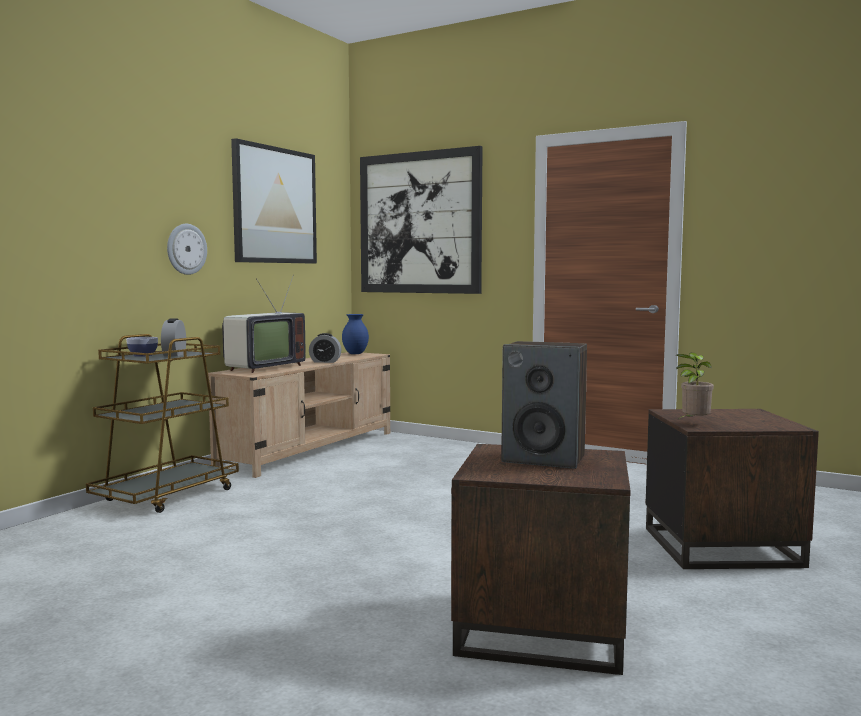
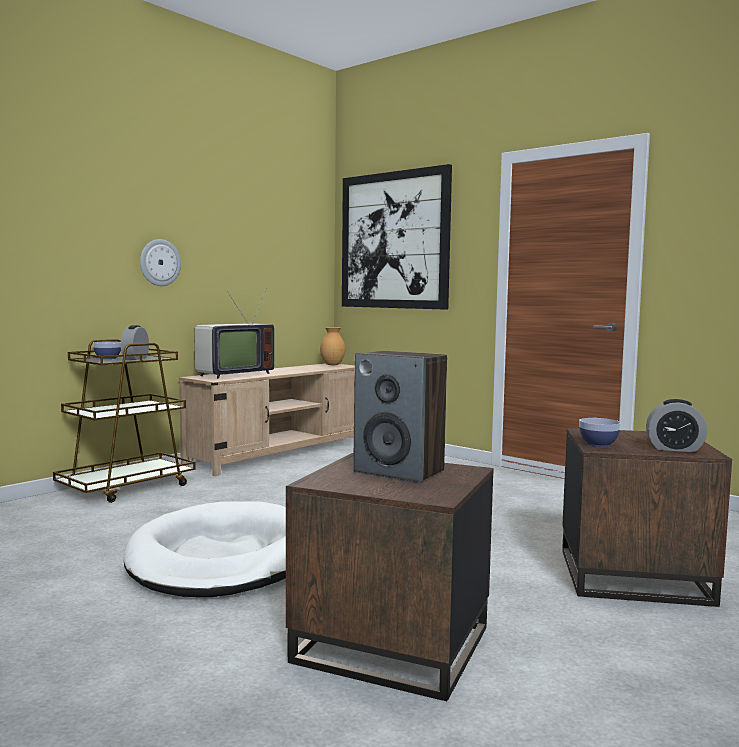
camera: 10 degrees right, 0 degrees up
(274, 205) = (253, 223): picture -> none
(320, 560) = (222, 557): none -> white dog bed
(325, 361) = (295, 371): alarm clock -> alarm clock (674, 449)
(355, 354) = (332, 365): blue vase -> brown vase
(693, 423) = (598, 444): potted plant -> bowl

